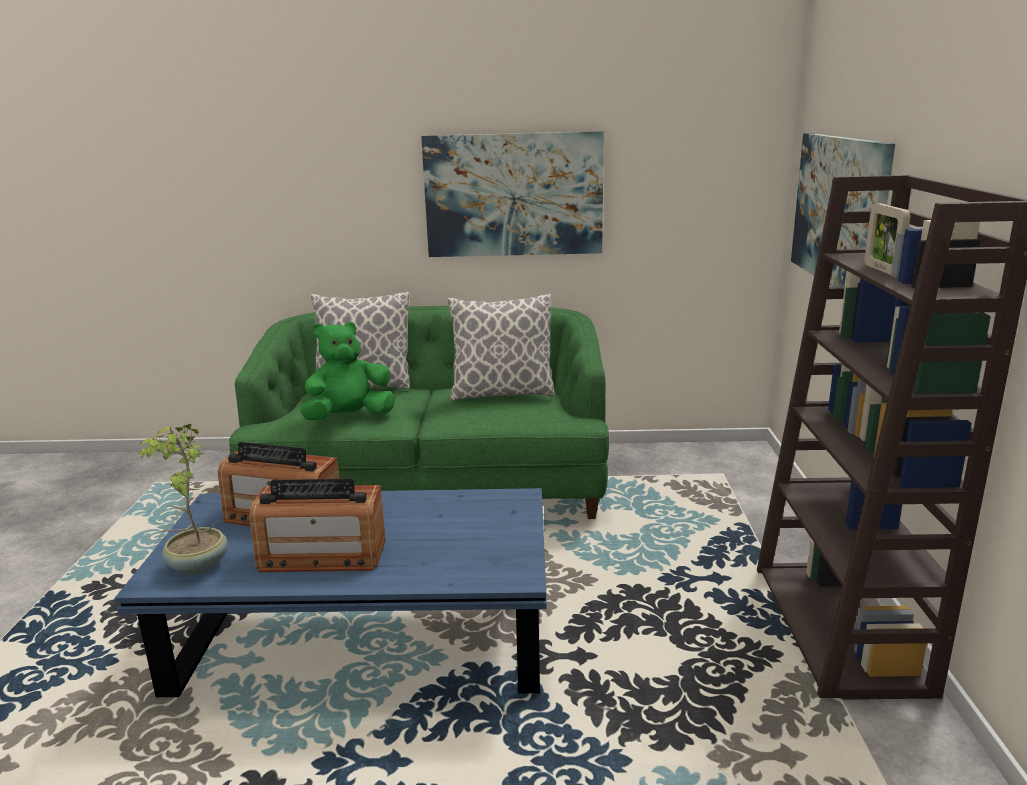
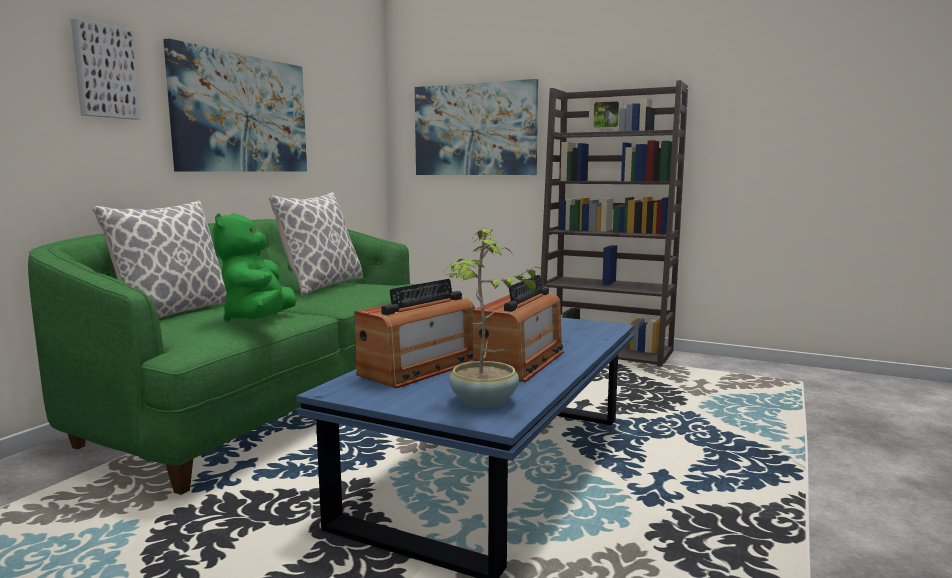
camera: 65 degrees left, 10 degrees down
(364, 175) = (104, 71): none -> picture

